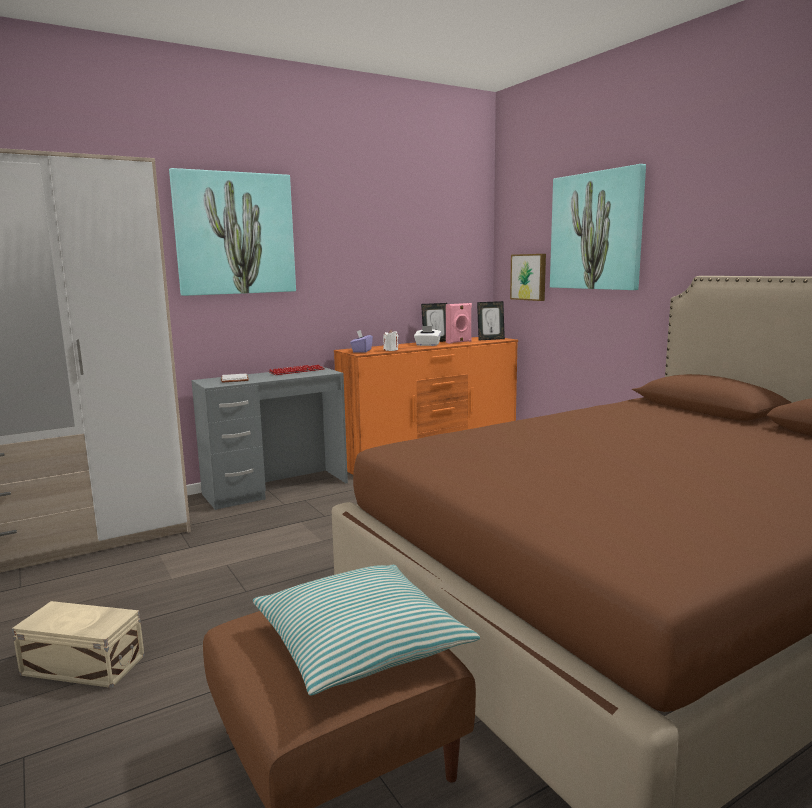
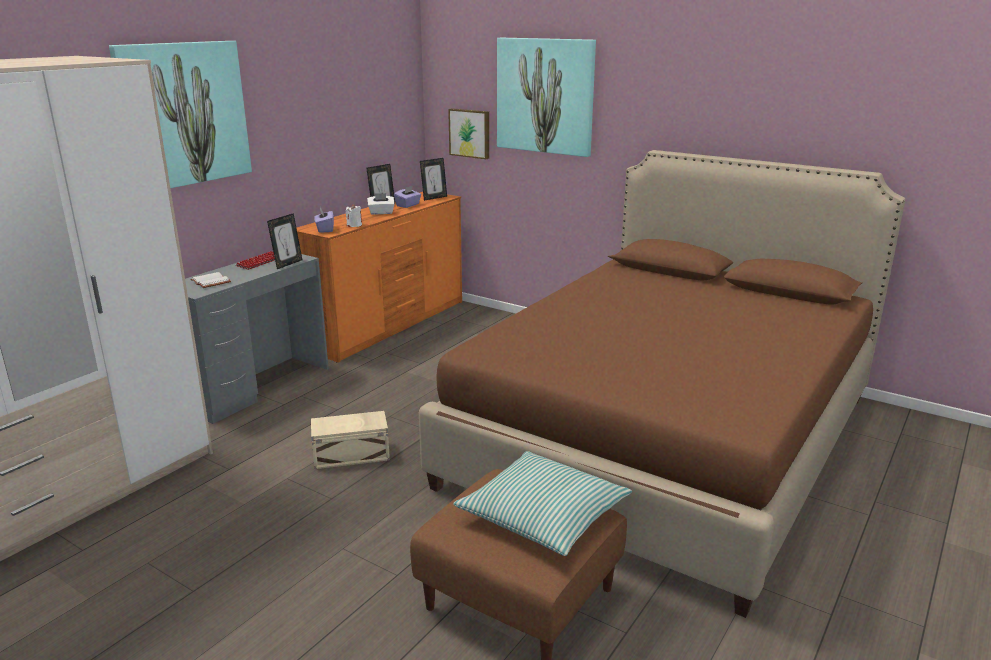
camera: 25 degrees left, 10 degrees up
(83, 666) = (247, 599): beige storage box -> beige storage box (352, 455)
(311, 374) = (287, 264): none -> picture frame
(459, 342) = (408, 205): pink speaker -> purple tissue box

